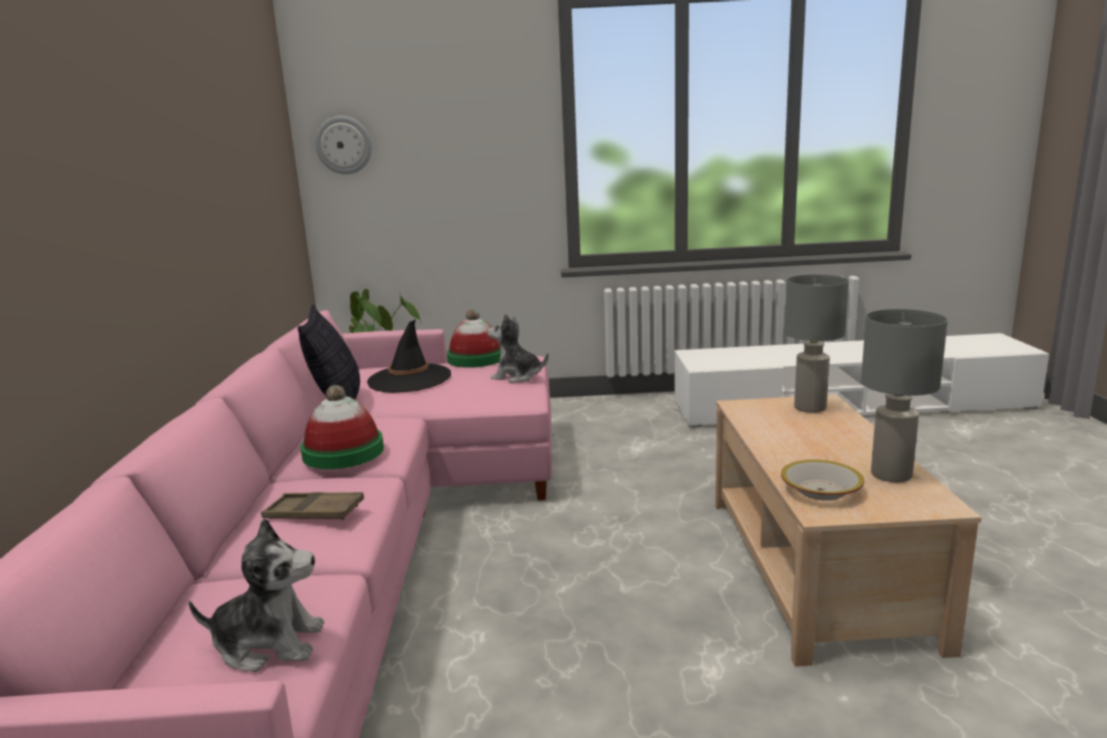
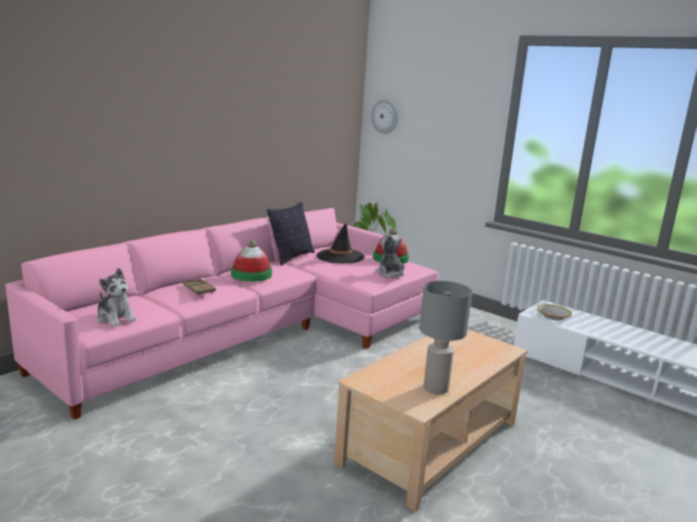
camera: 40 degrees right, 0 degrees up
(810, 408) = (489, 348): grey table lamp -> none
(820, 491) = (383, 375): bowl -> bowl (553, 316)

